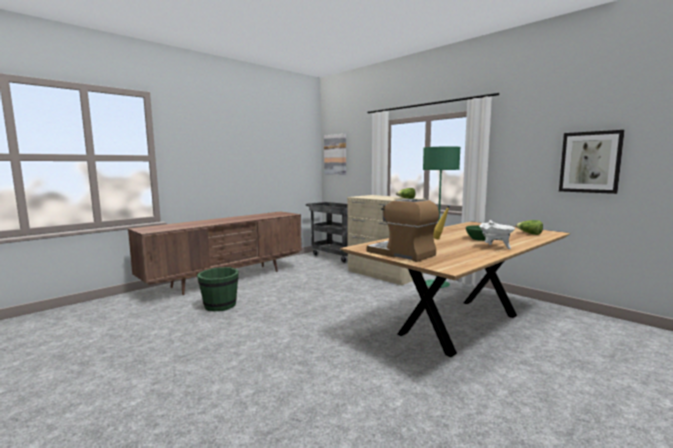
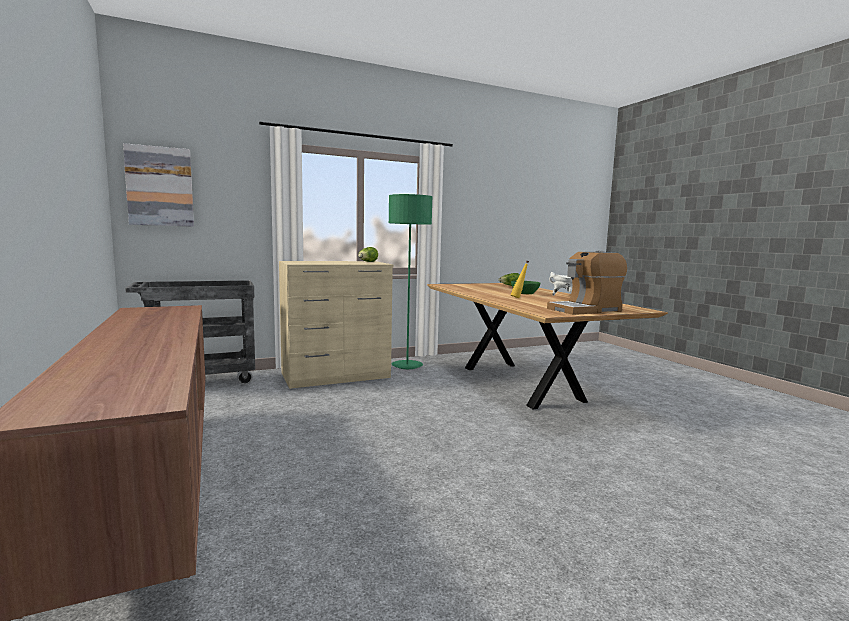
camera: 70 degrees left, 0 degrees up
(220, 306) = (333, 514): green bucket -> none
(590, 162) = (513, 222): picture -> none

